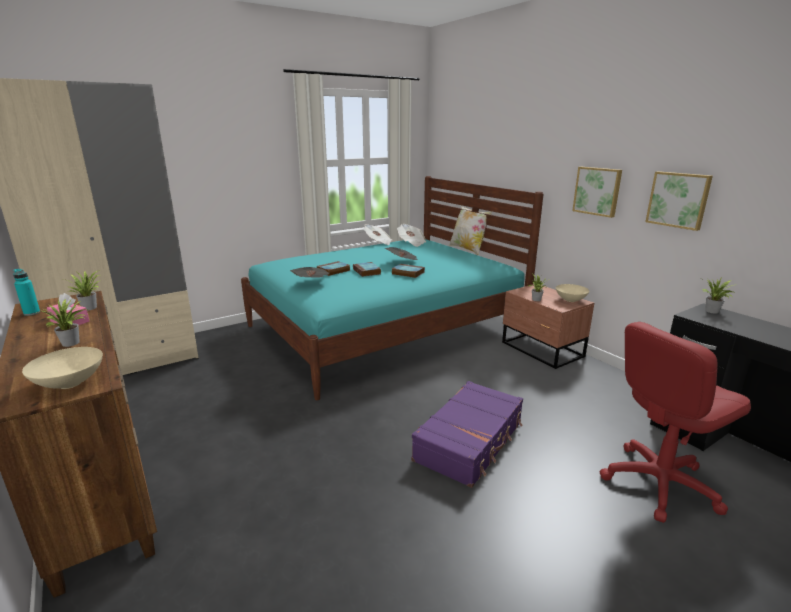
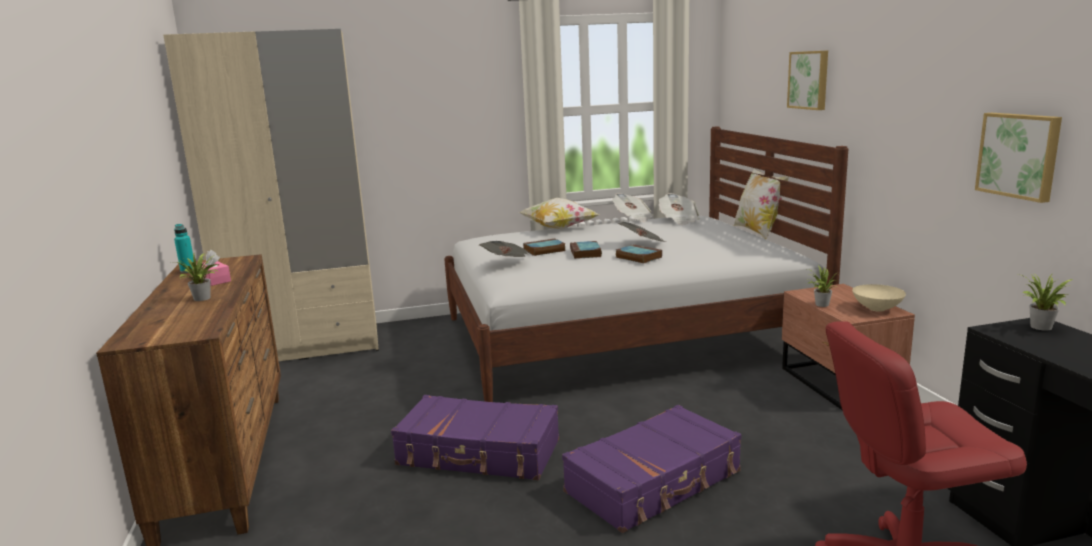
camera: 20 degrees right, 5 degrees down
(71, 383) = (180, 330): beige bowl -> none
(90, 307) = (240, 269): potted plant -> none
(329, 252) = (559, 228): none -> pillow
(329, 438) = (479, 453): none -> purple suitcase
(385, 329) = (622, 337): turquoise bed -> white bed
(597, 191) = (917, 144): picture -> picture (809, 80)

